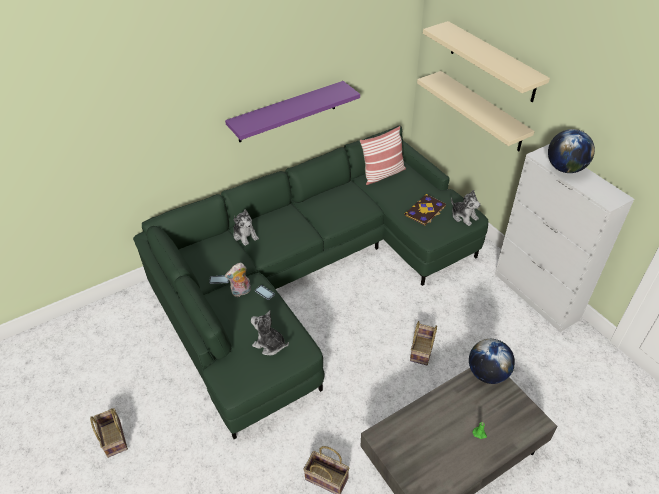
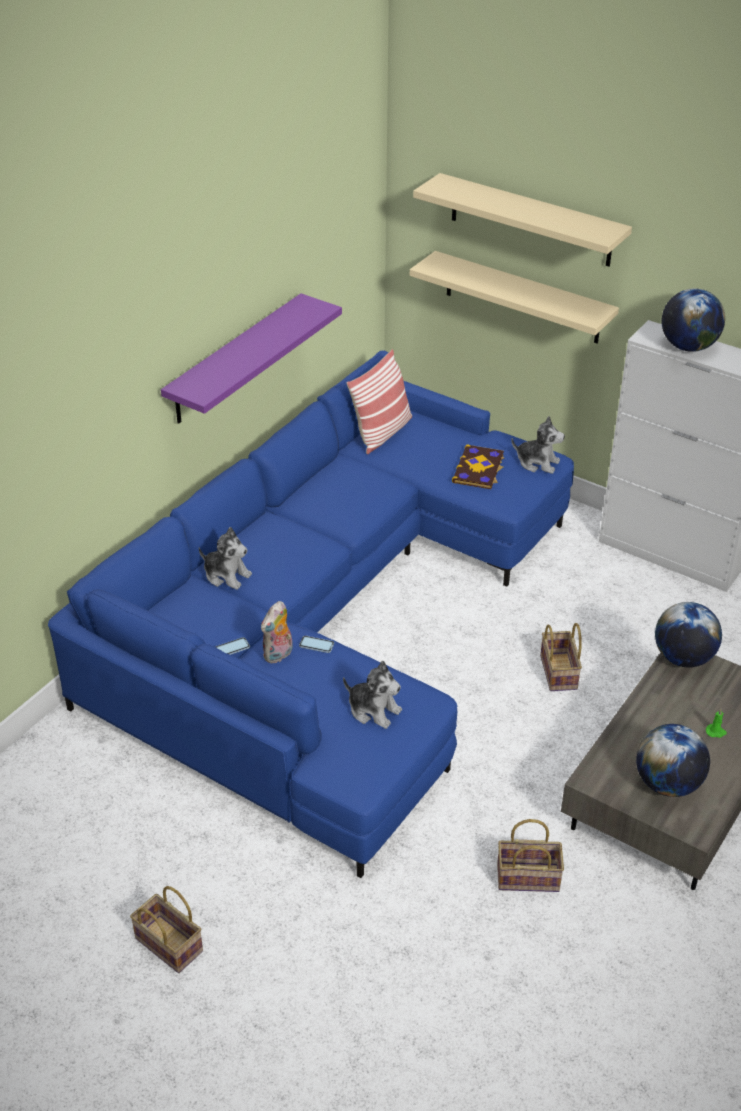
camera: 25 degrees left, 5 degrees down
(269, 344) = (373, 710): plush toy -> plush toy turned 150 degrees counterclockwise
(308, 275) = (327, 621): green sofa -> blue sofa
(426, 458) = (667, 784): none -> globe

